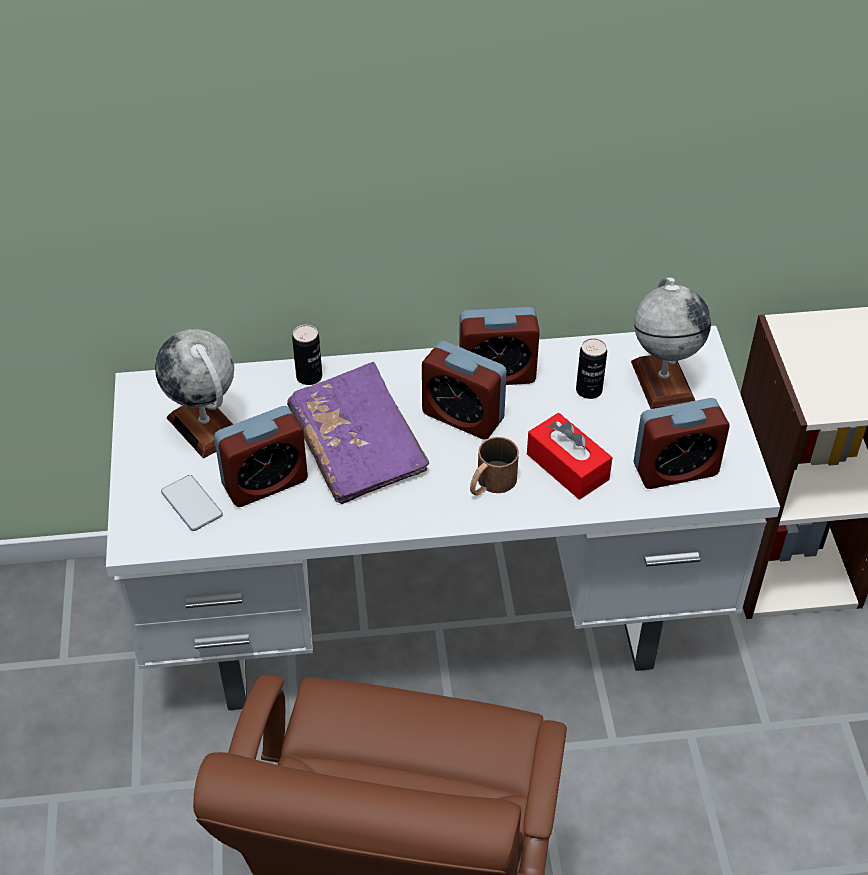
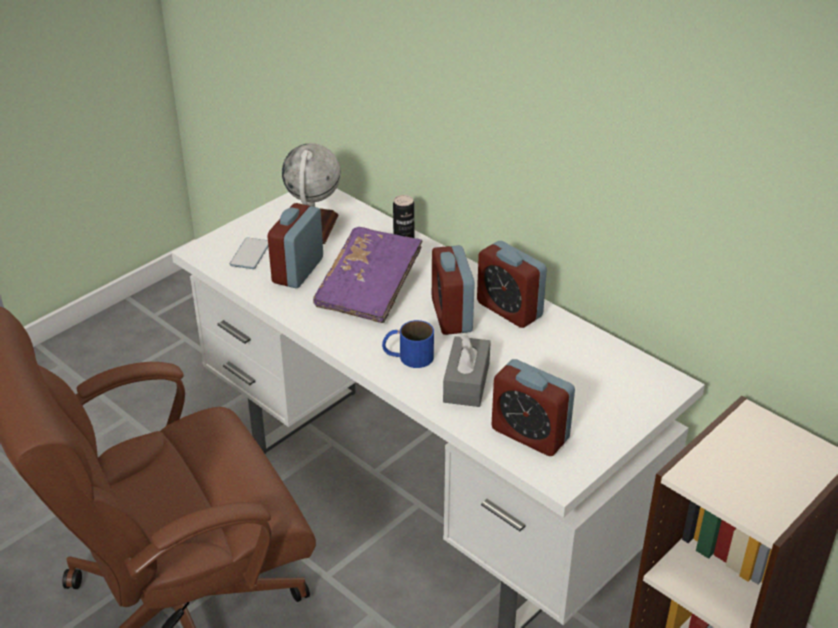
camera: 50 degrees right, 10 degrees down
(265, 483) = (298, 270): alarm clock -> alarm clock turned 90 degrees clockwise
(490, 484) = (408, 356): brown mug -> blue mug
(567, 467) = (466, 382): red tissue box -> grey tissue box
(589, 390) = (550, 356): can -> none
(662, 381) = (608, 385): globe -> none

